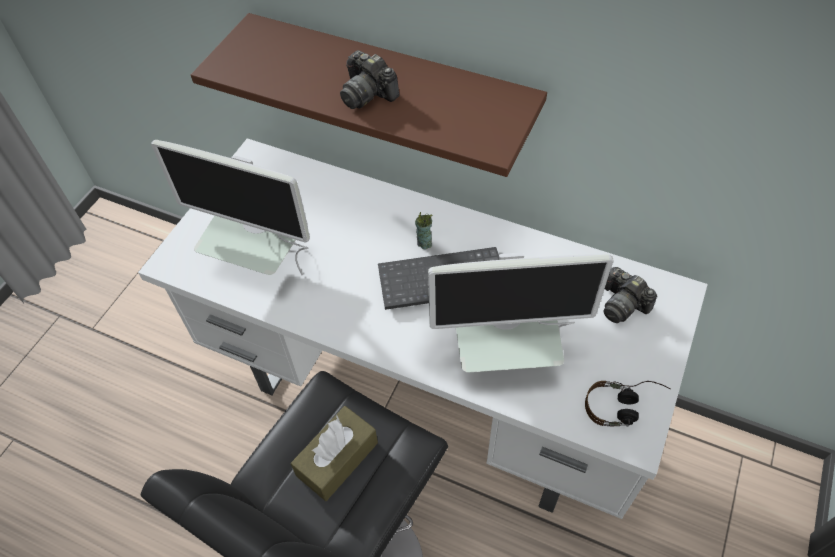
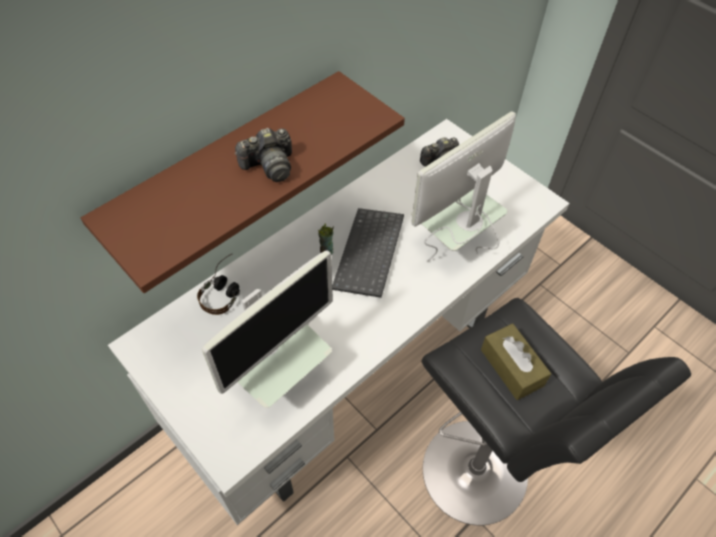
camera: 70 degrees left, 0 degrees up
(504, 356) = (454, 242): monitor -> monitor turned 150 degrees counterclockwise
(624, 407) = (519, 197): headphones -> headphones (224, 290)

